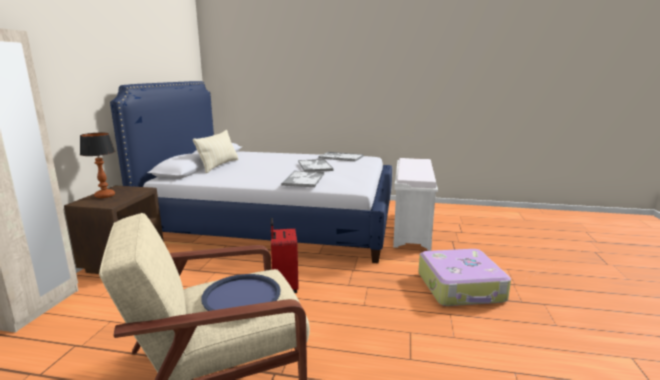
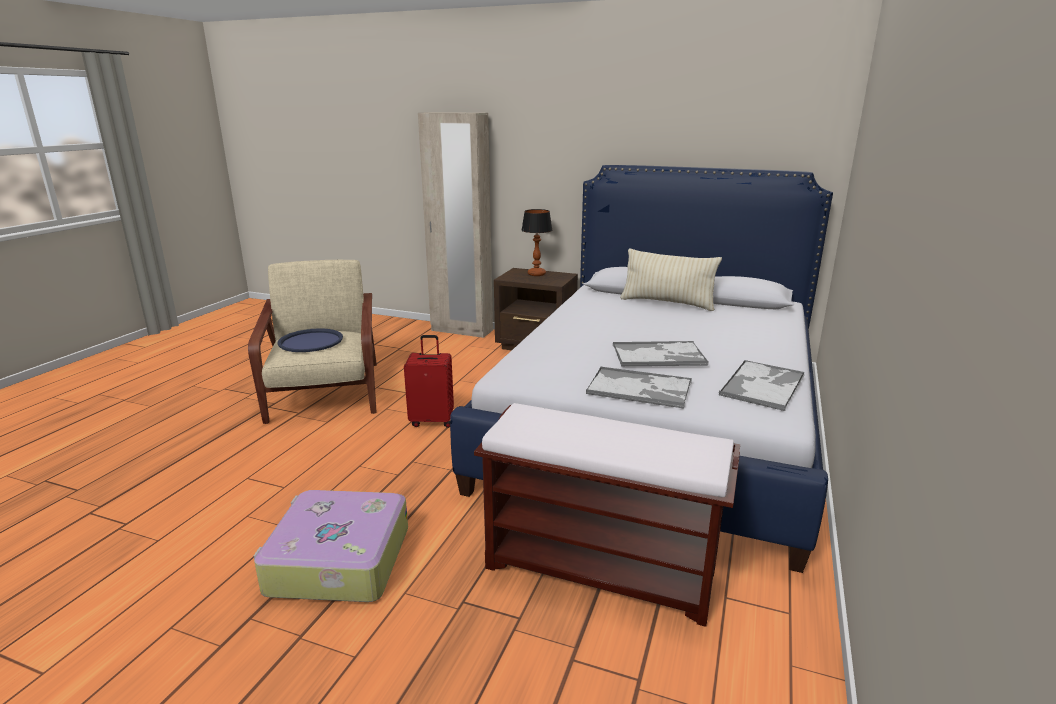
camera: 100 degrees right, 5 degrees up
(304, 179) = (559, 343): tray -> tray (640, 388)
(411, 229) = (602, 568): white bench -> brown bench

